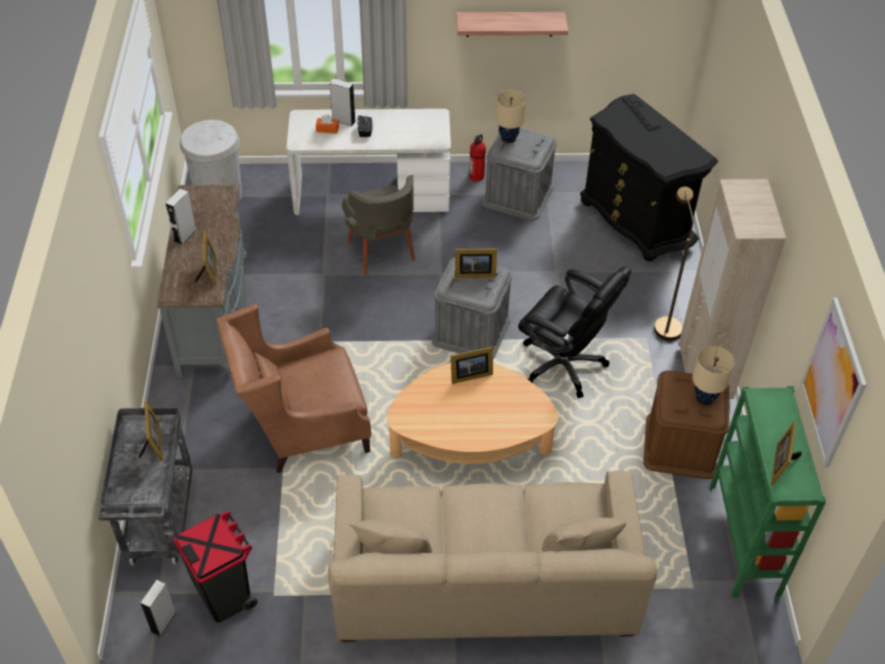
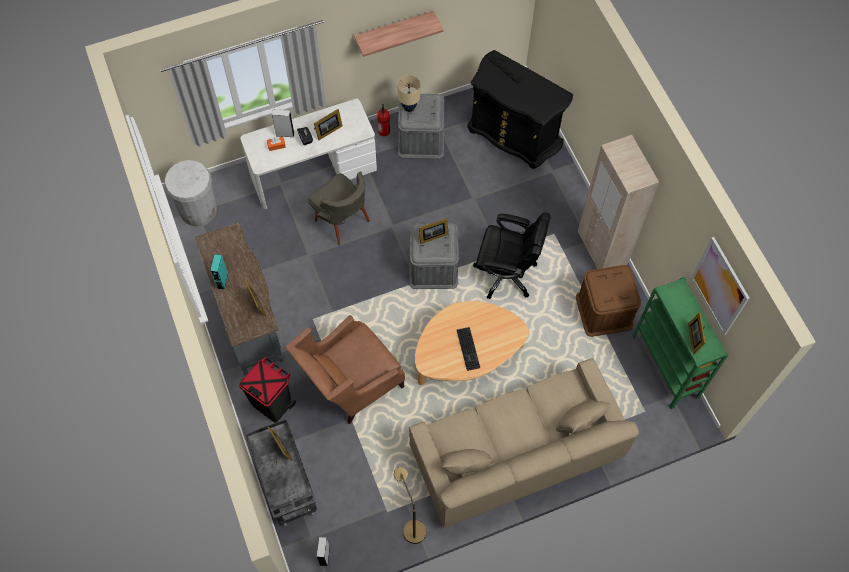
camera: 20 degrees left, 15 degrees up
(185, 235) = (222, 280): grey speaker -> turquoise speaker
(224, 595) = (355, 523): black trash can -> black trash can (272, 404)
(466, 418) = (469, 349): none -> keyboard
(469, 375) = (457, 315): picture frame -> picture frame (327, 130)
(665, 323) = (562, 217): brown floor lamp -> brown floor lamp (411, 526)
(705, 398) = (620, 285): beige table lamp -> none

